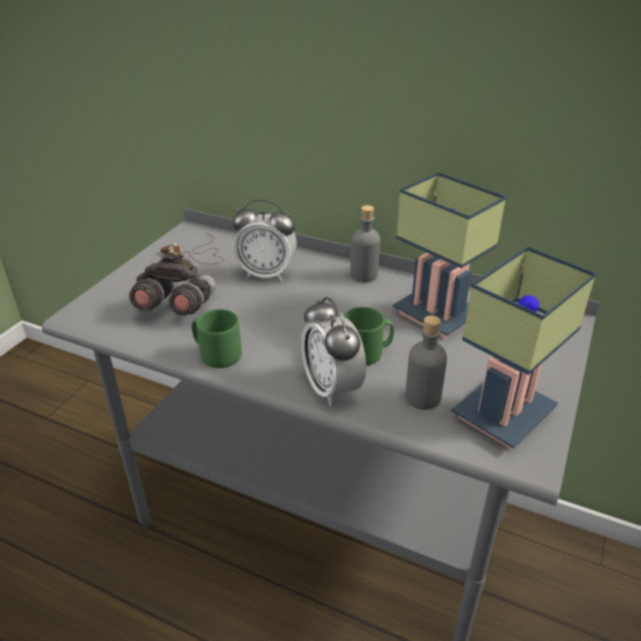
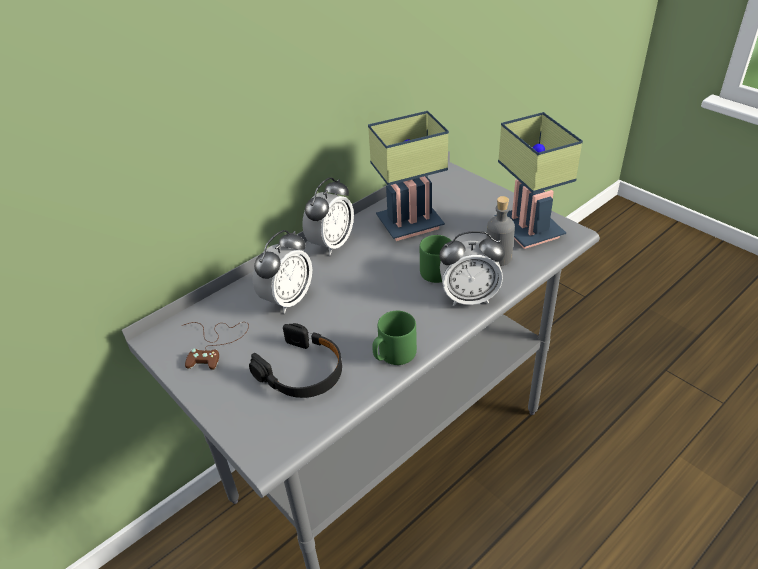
camera: 65 degrees left, 5 degrees up
(176, 307) = (302, 371): grey binoculars -> black headphones
(364, 275) = (331, 244): grey bottle -> alarm clock

